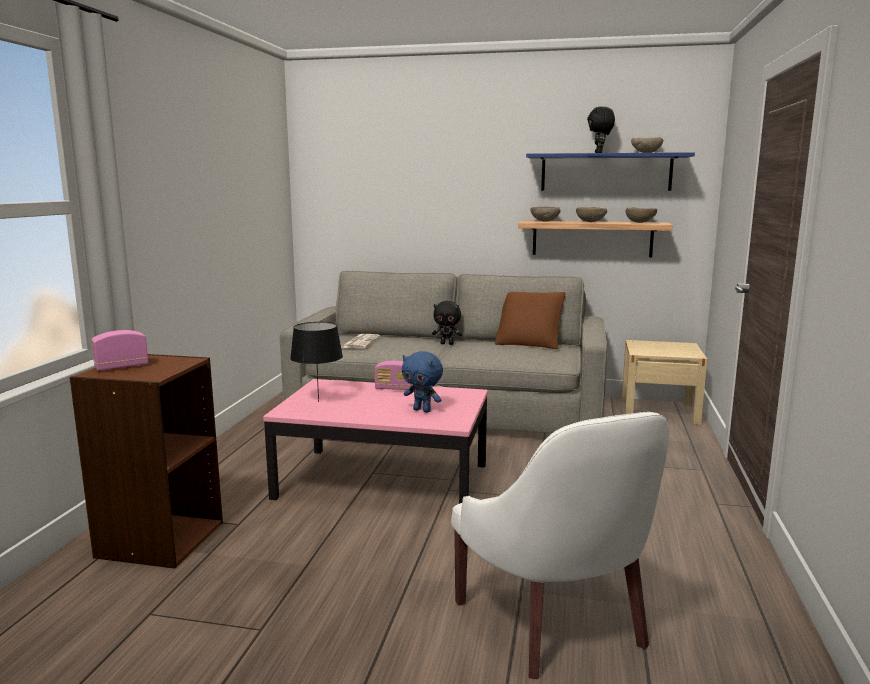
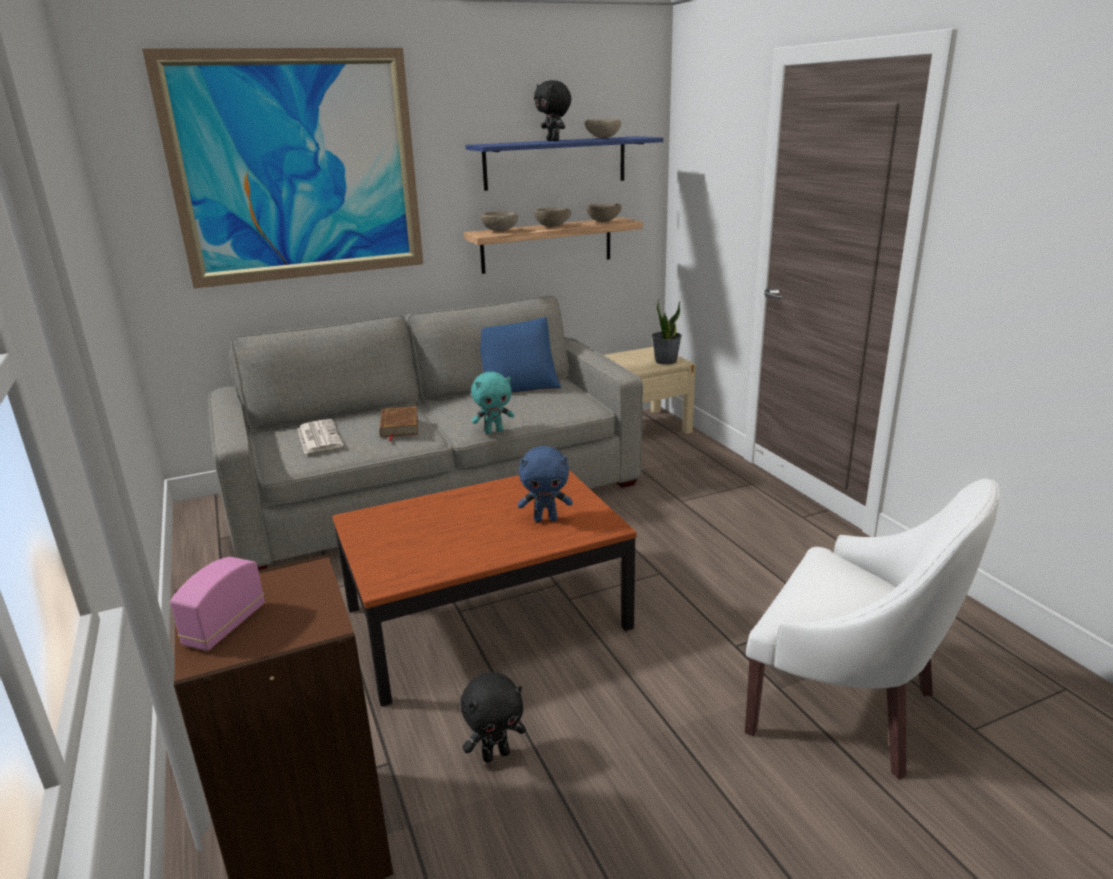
camera: 35 degrees left, 10 degrees up
(318, 401) = (401, 550): black table lamp -> none
(384, 481) = (487, 617): pink coffee table -> brown coffee table
(394, 388) = (462, 497): radio -> none
(407, 165) = (298, 168): none -> picture
(413, 346) = (399, 426): none -> brown book
(447, 344) = (421, 409): black plush toy -> black plush toy (496, 754)
(470, 362) = (494, 431): none -> turquoise plush toy
(529, 343) = (518, 386): brown pillow -> blue pillow
(682, 352) = (665, 361): none -> potted plant

